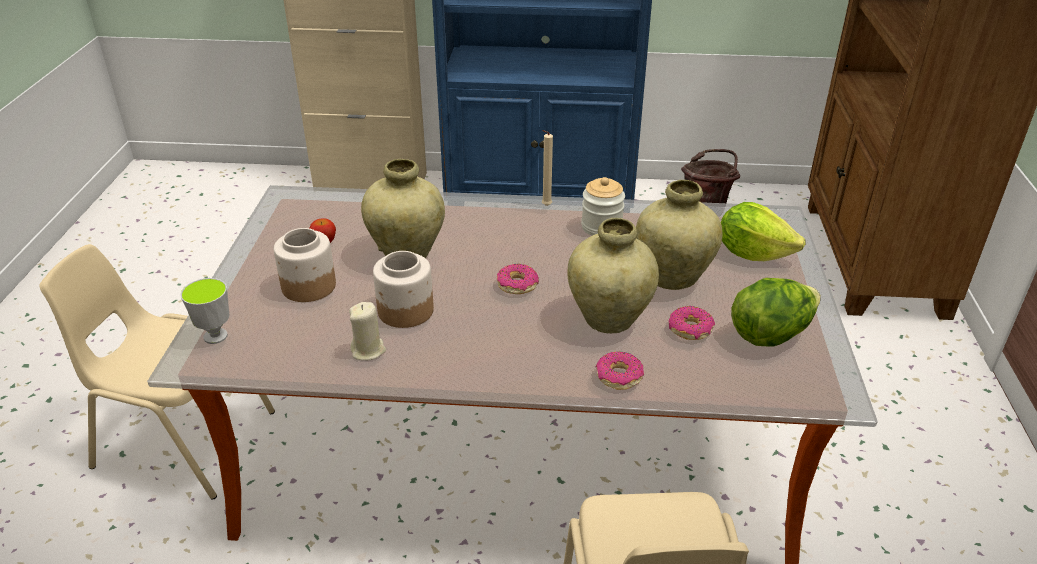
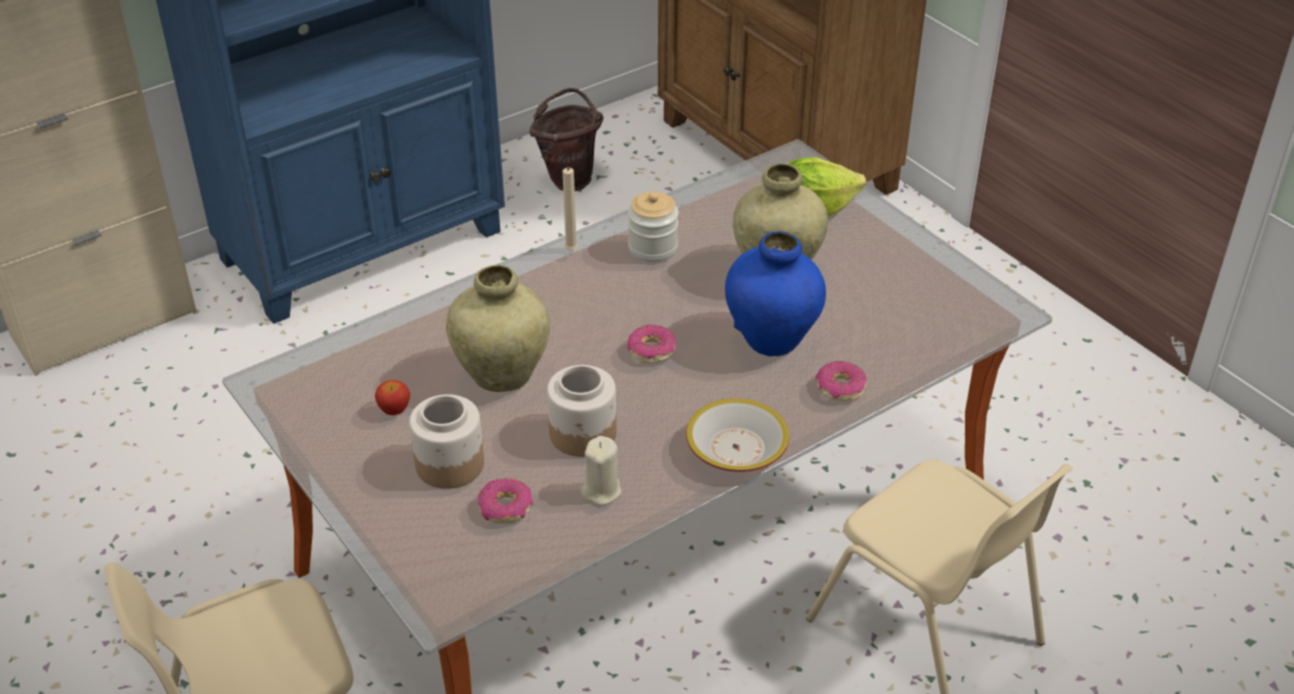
camera: 40 degrees left, 5 degrees up
(215, 336) = (430, 567): cup -> none
(488, 374) = (736, 448): none -> bowl
(609, 319) = (771, 340): beige vase -> blue vase
(690, 329) = (846, 313): donut -> donut (506, 508)
(771, 334) = (909, 282): lettuce -> none

